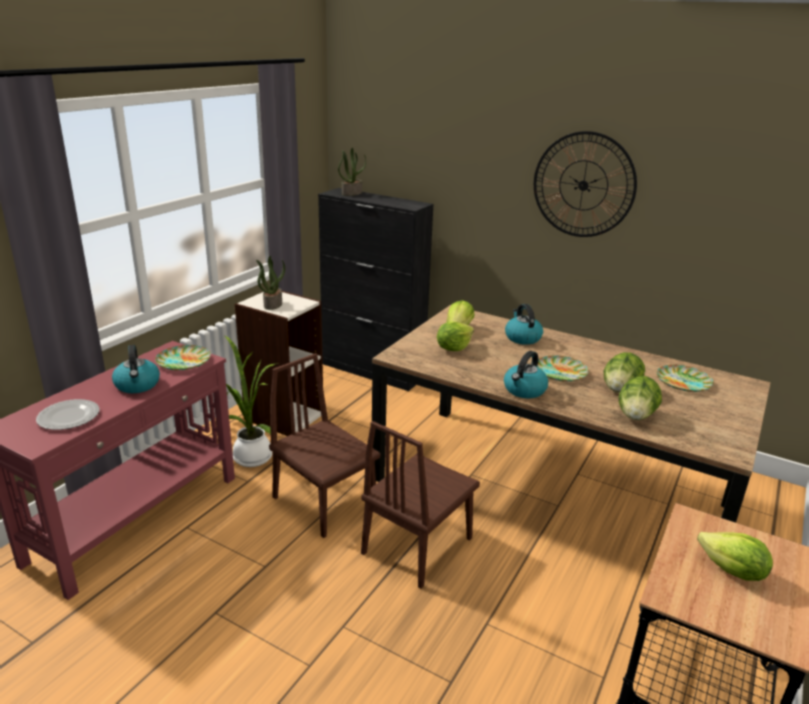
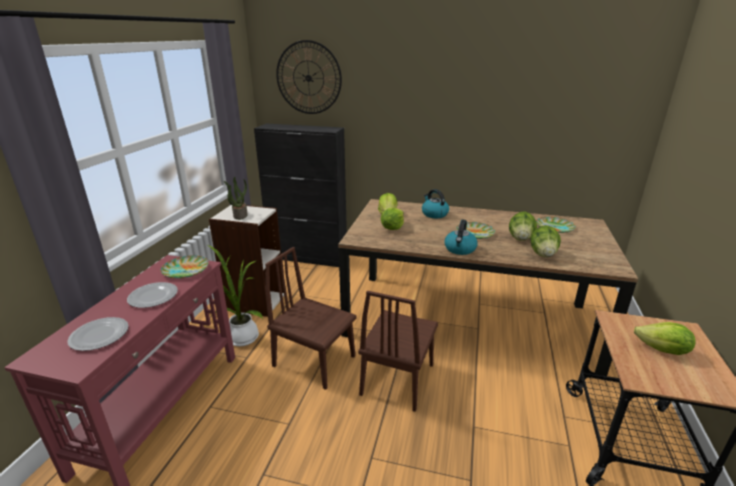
camera: 15 degrees left, 0 degrees up
(137, 385) = (153, 296): kettle -> plate
(351, 193) = (279, 126): potted plant -> none
(583, 185) = (455, 102): wall clock -> wall clock (308, 78)

